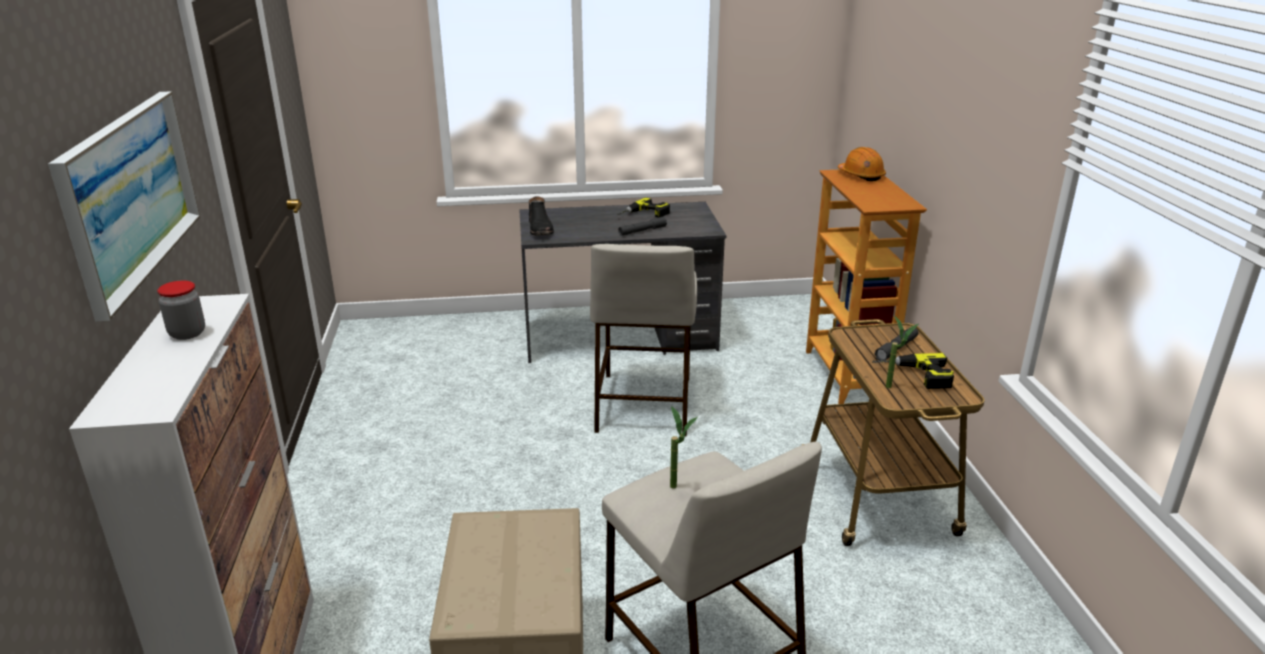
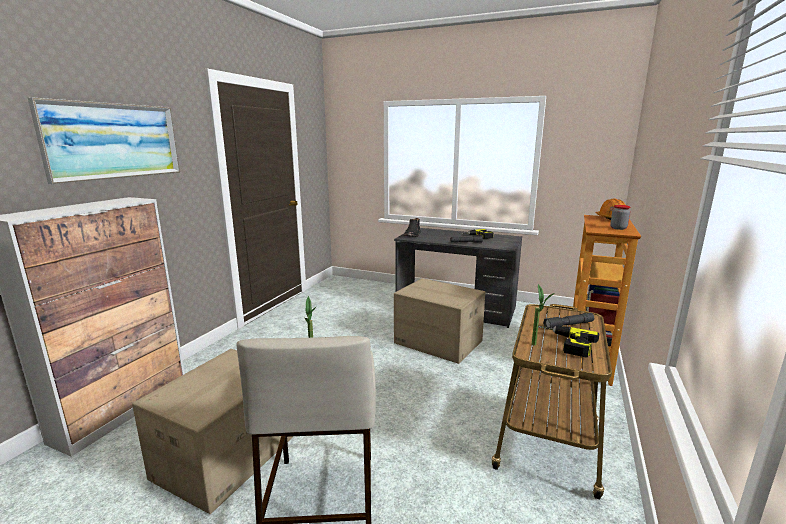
camera: 30 degrees right, 10 degrees down
(187, 333) = (99, 204): jar -> jar (618, 228)
(643, 403) = (437, 342): beige stool -> cardboard box

